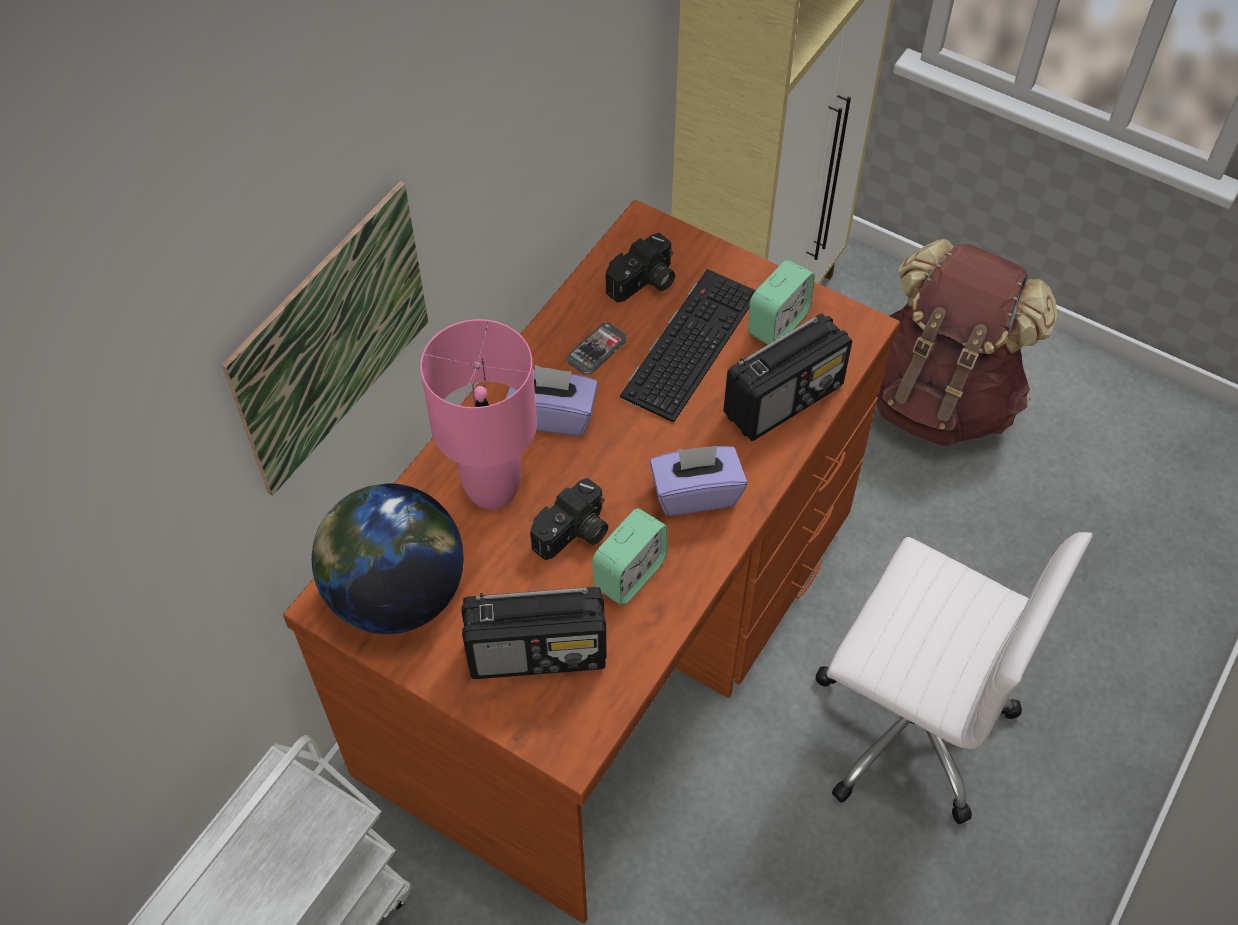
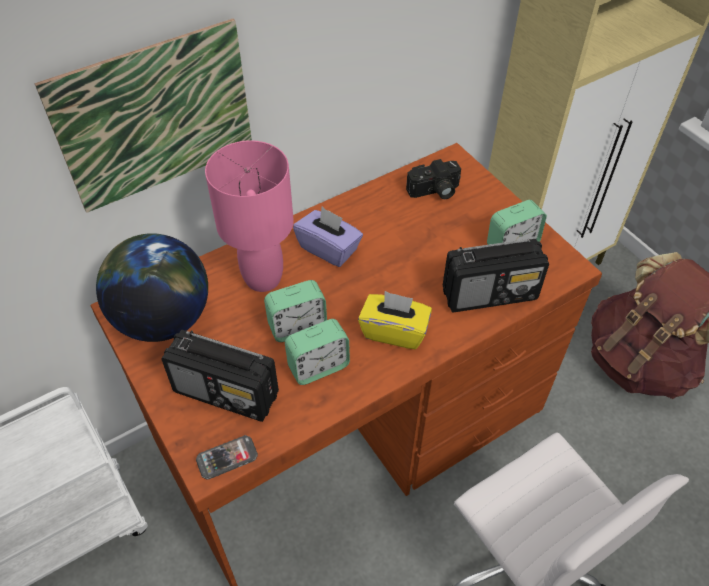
camera: 25 degrees right, 5 degrees down
(574, 534) = (297, 326): camera -> alarm clock
(596, 350) = (380, 220): phone -> phone (227, 458)
(689, 342) = (444, 236): keyboard -> none
(695, 493) = (394, 331): purple tissue box -> yellow tissue box

